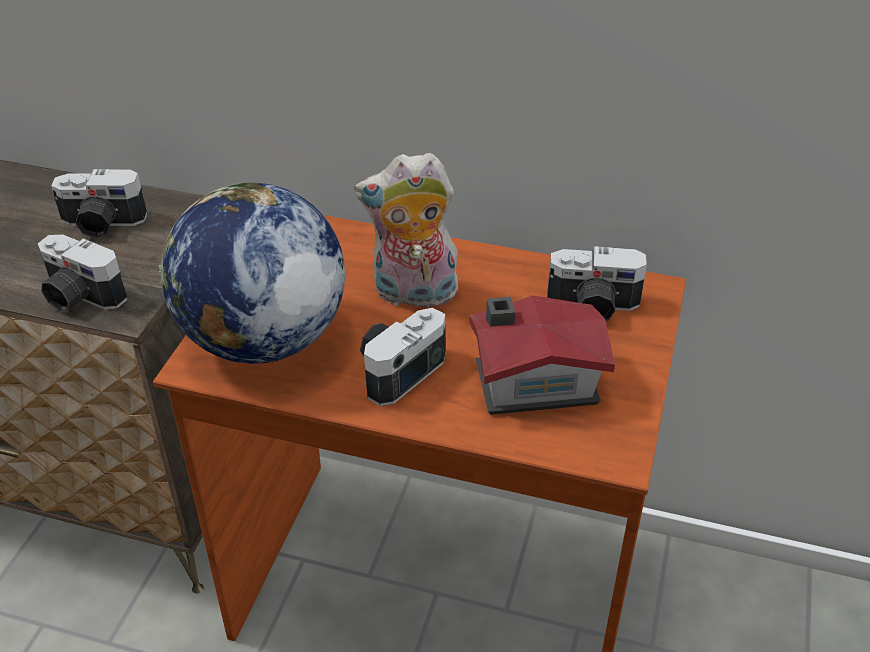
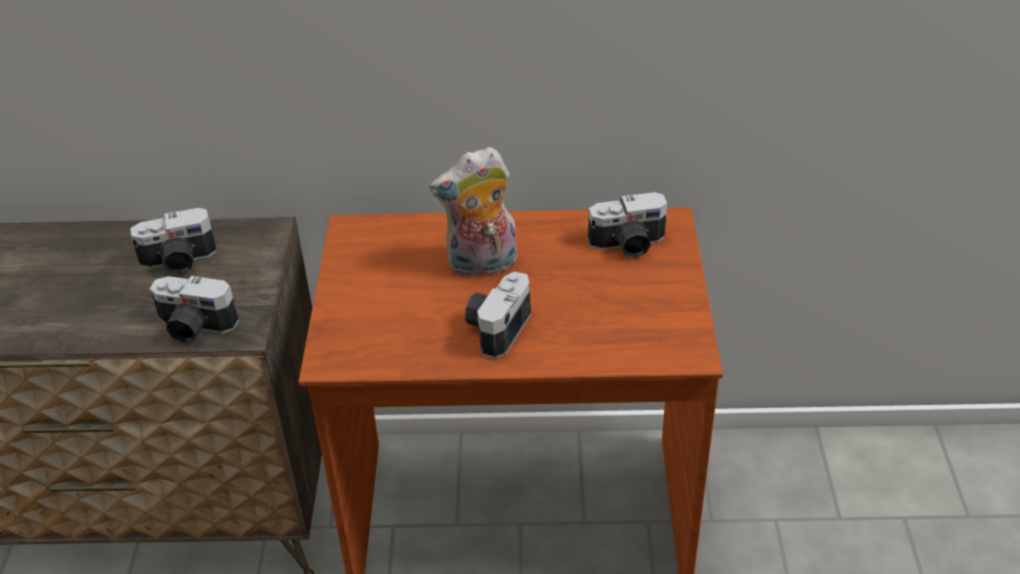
camera: 15 degrees left, 0 degrees up
(262, 341) = (374, 329): globe -> none
(532, 381) = (605, 313): toy house -> none

